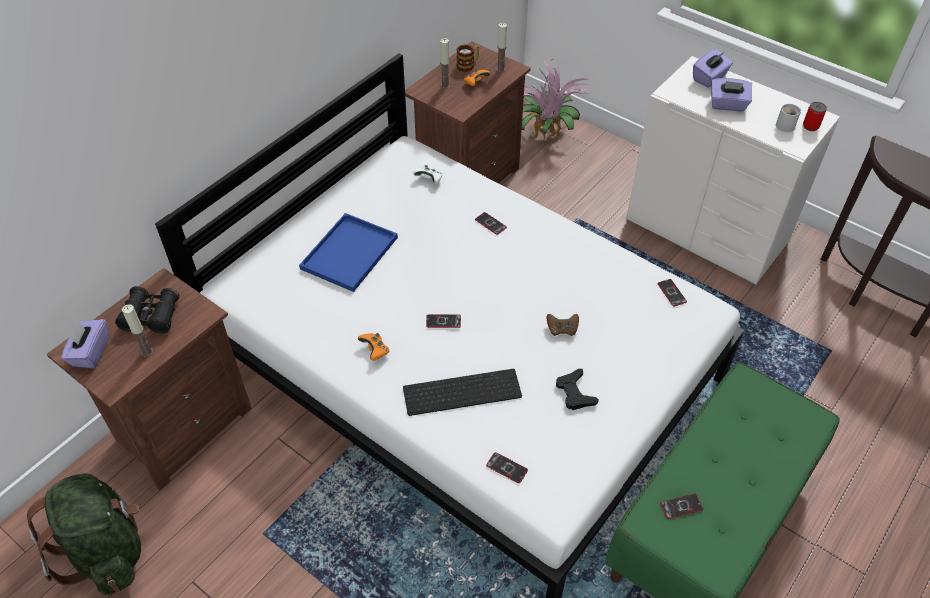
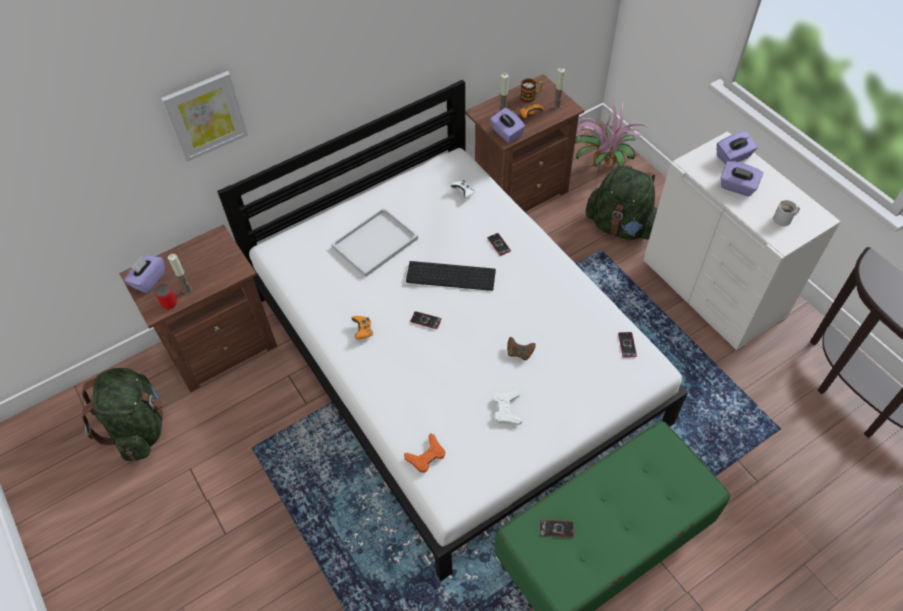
camera: 20 degrees right, 5 degrees up
(133, 125) = (205, 115): none -> picture
(151, 316) = (200, 262): black binoculars -> none
(349, 254) = (374, 244): blue tray -> white tray
(458, 105) = (506, 133): none -> purple tissue box
(463, 390) = (418, 382): keyboard -> keyboard (452, 275)
(506, 468) = (426, 456): phone -> orange game controller
(575, 393) = (507, 409): black game controller -> white game controller
(587, 191) = (620, 226): none -> green backpack
(810, 126) = (806, 225): can -> can (169, 303)

